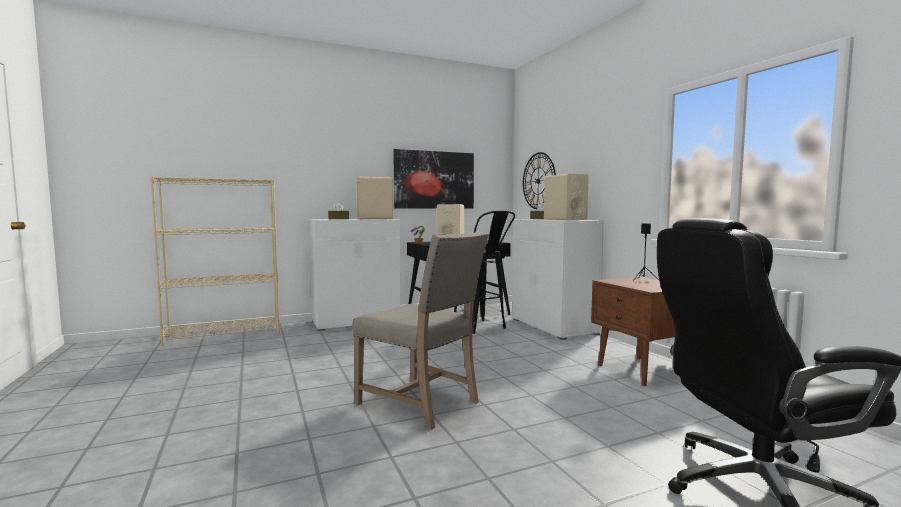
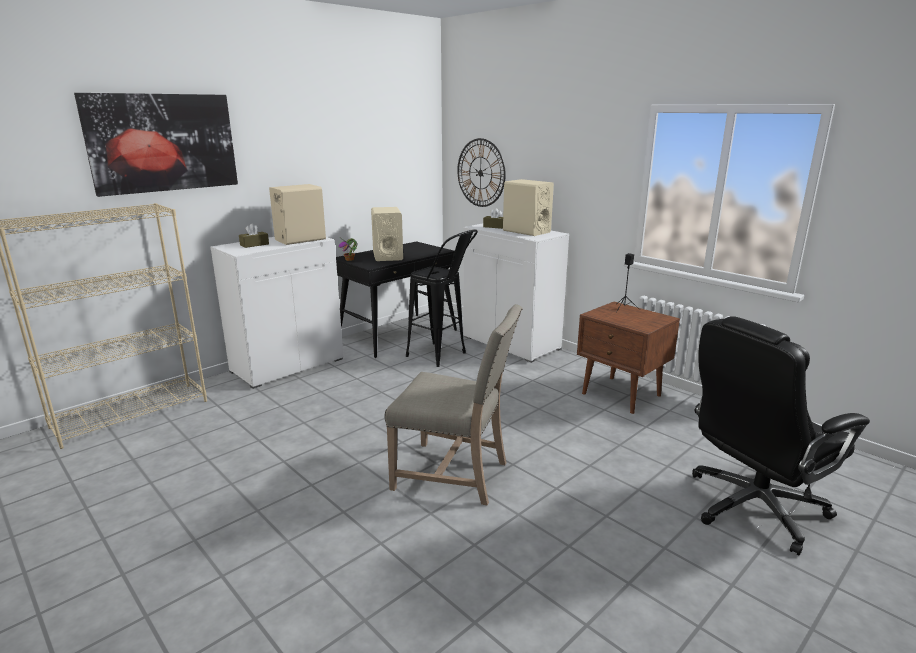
camera: 20 degrees left, 15 degrees up
(434, 180) = (356, 175): picture -> picture (163, 143)

